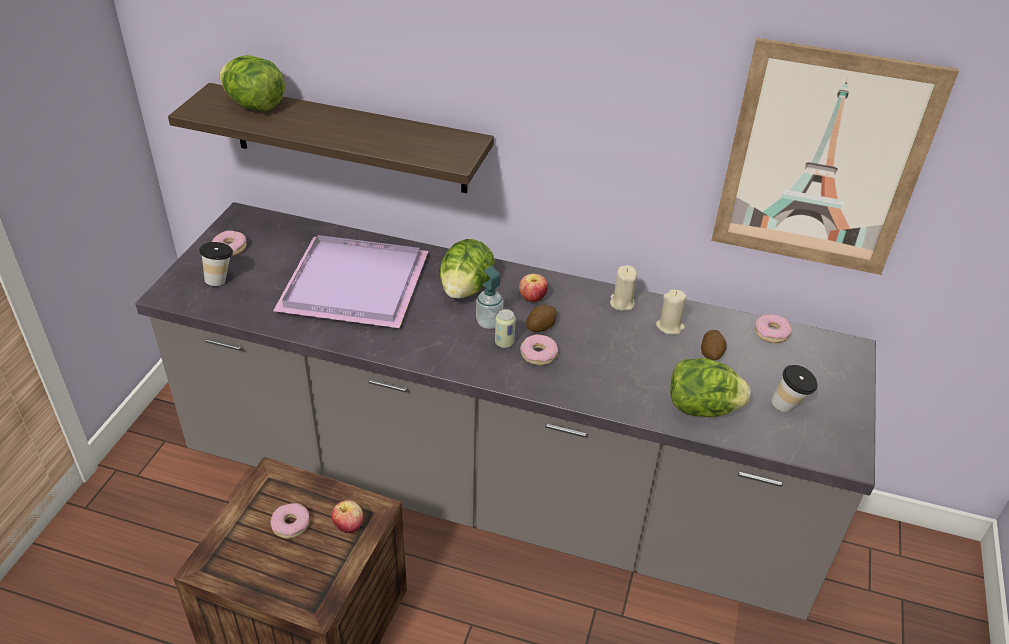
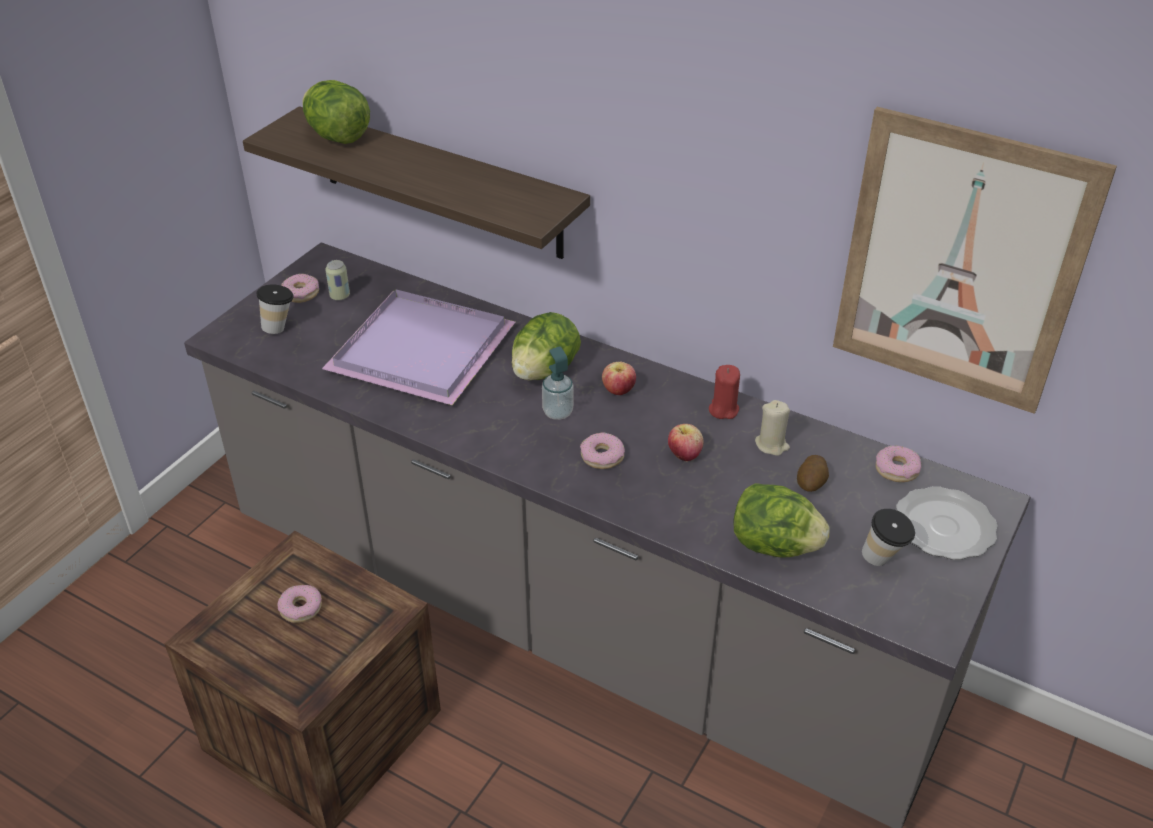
camera: 15 degrees right, 0 degrees up
(348, 526) = (361, 620): apple -> apple (684, 455)
(504, 342) = (567, 437): can -> can (340, 296)
(541, 326) = (616, 424): potato -> none
(621, 303) = (723, 409): beige candle -> red candle
(822, 373) = (942, 526): none -> plate

